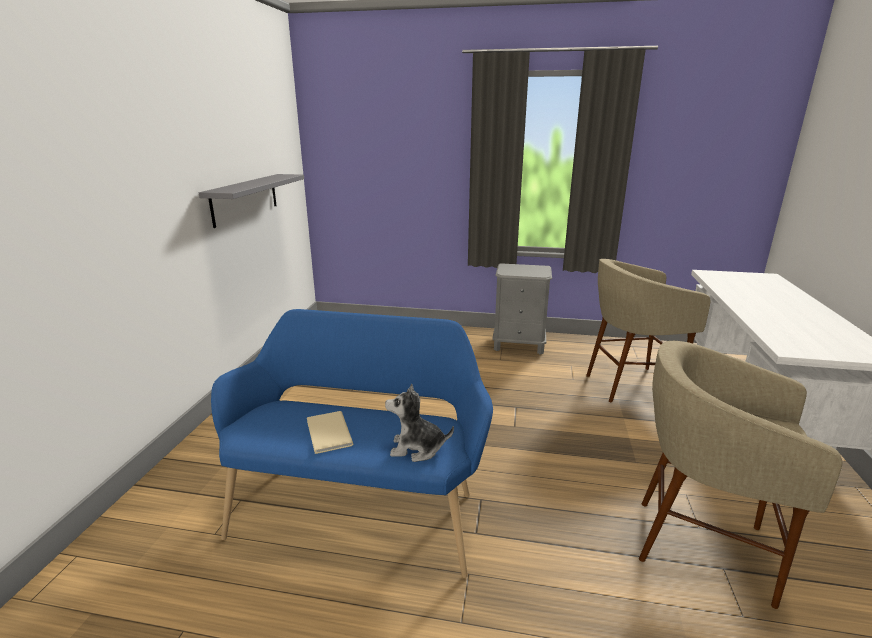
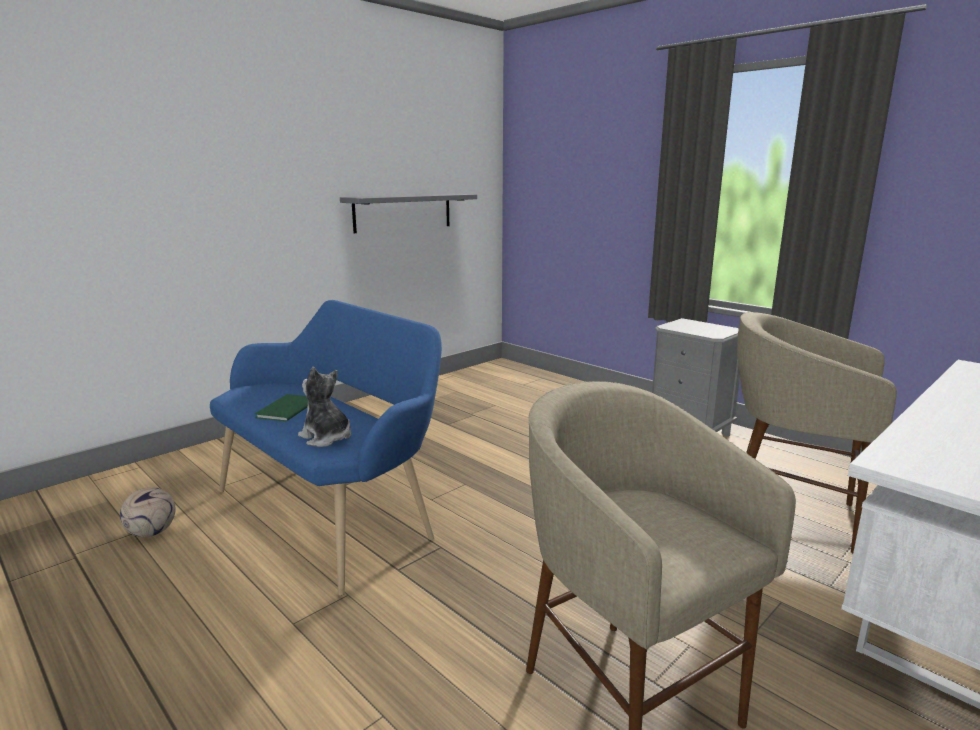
camera: 35 degrees right, 5 degrees down
(205, 619) = (151, 533): none -> football
(327, 434) = (284, 409): beige book -> green book

